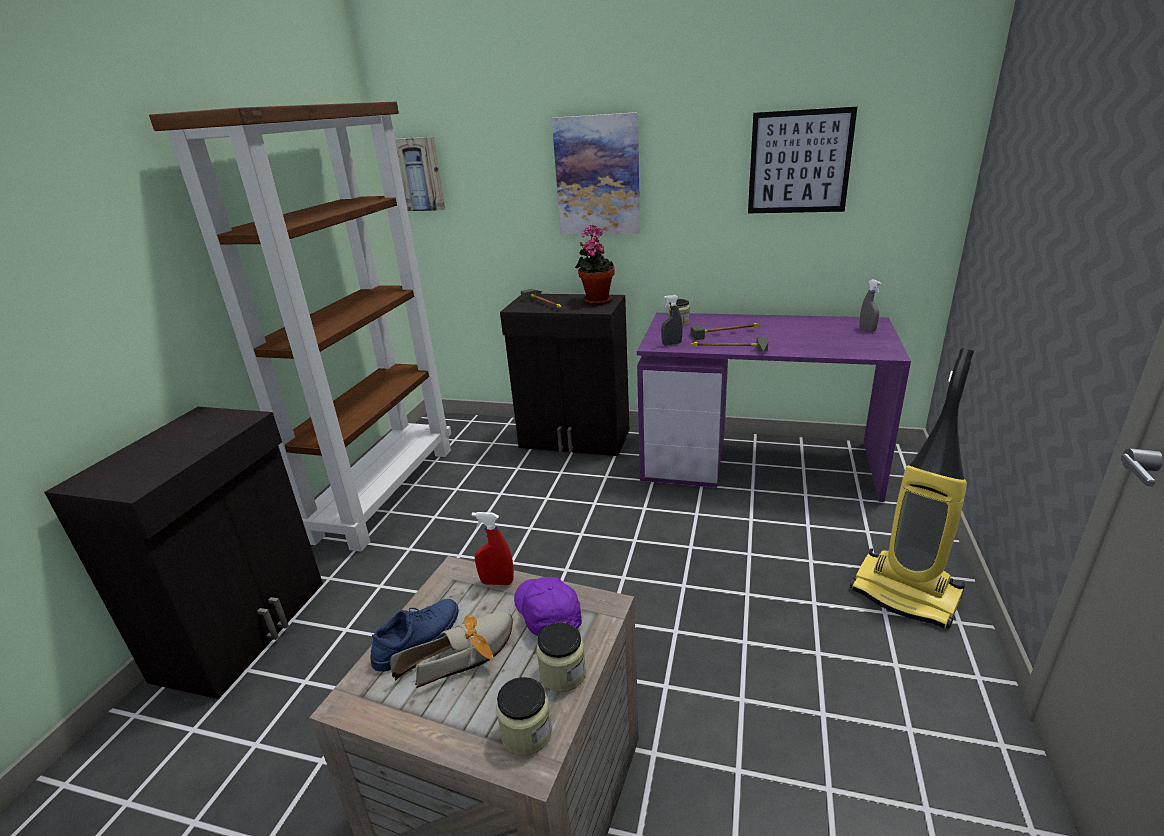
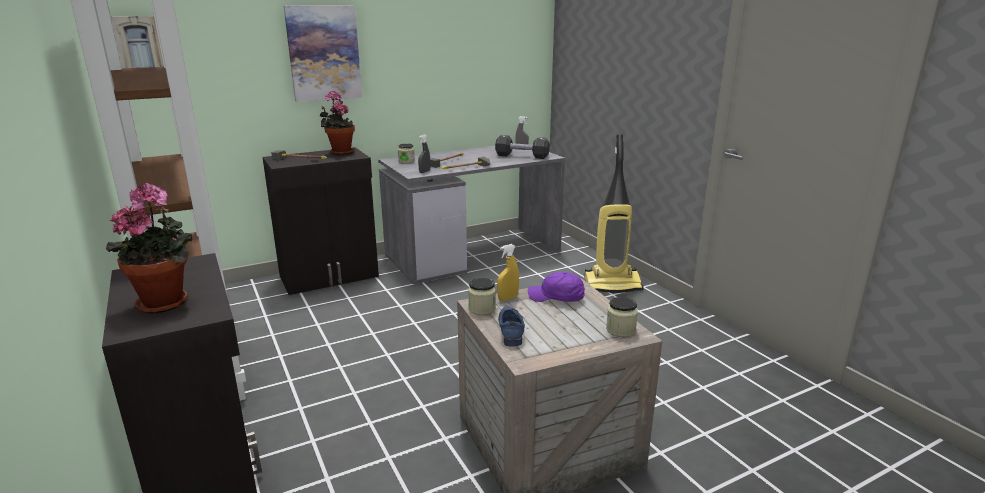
camera: 45 degrees left, 5 degrees down
(148, 459) = (166, 301): none -> potted plant
(466, 654) = (547, 324): shoe -> none
(497, 582) = (508, 298): red spray bottle -> yellow spray bottle
(562, 673) = (600, 310): jar -> jar (482, 309)
(759, 460) = (473, 253): purple desk -> grey desk
(799, 162) = (463, 44): picture -> none
(843, 344) = (522, 156): none -> black dumbbell

